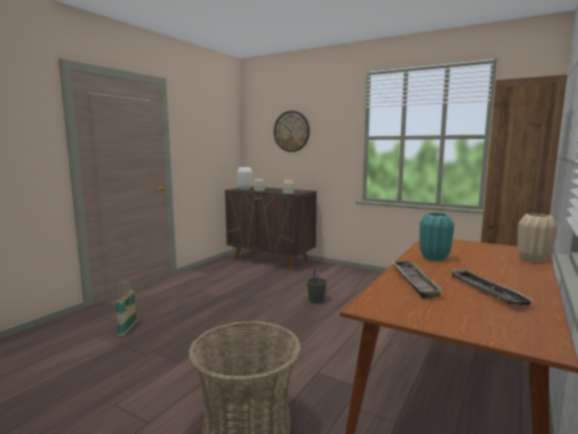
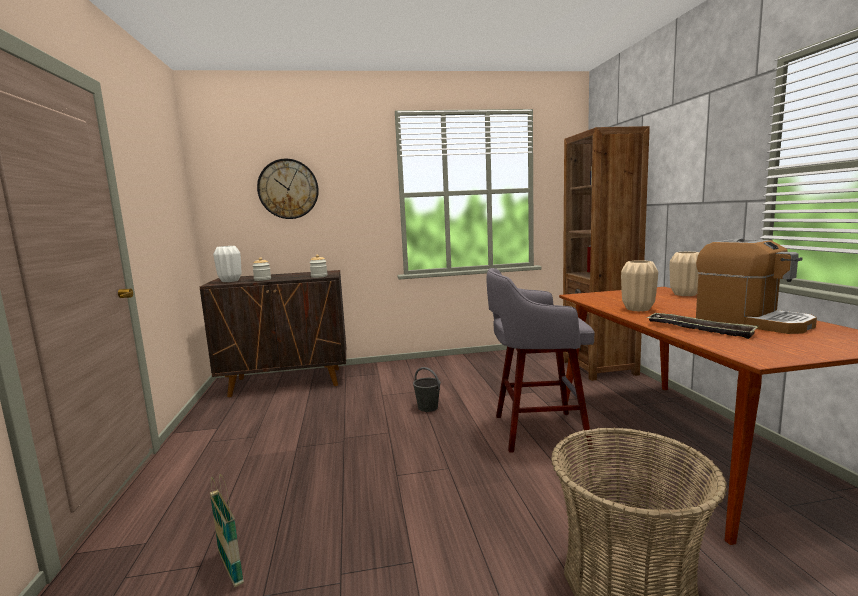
camera: 40 degrees left, 0 degrees up
(355, 339) = (536, 431): none -> grey stool
(434, 258) = (638, 309): turquoise vase -> beige vase
(486, 291) = (751, 321): tray -> coffee machine

